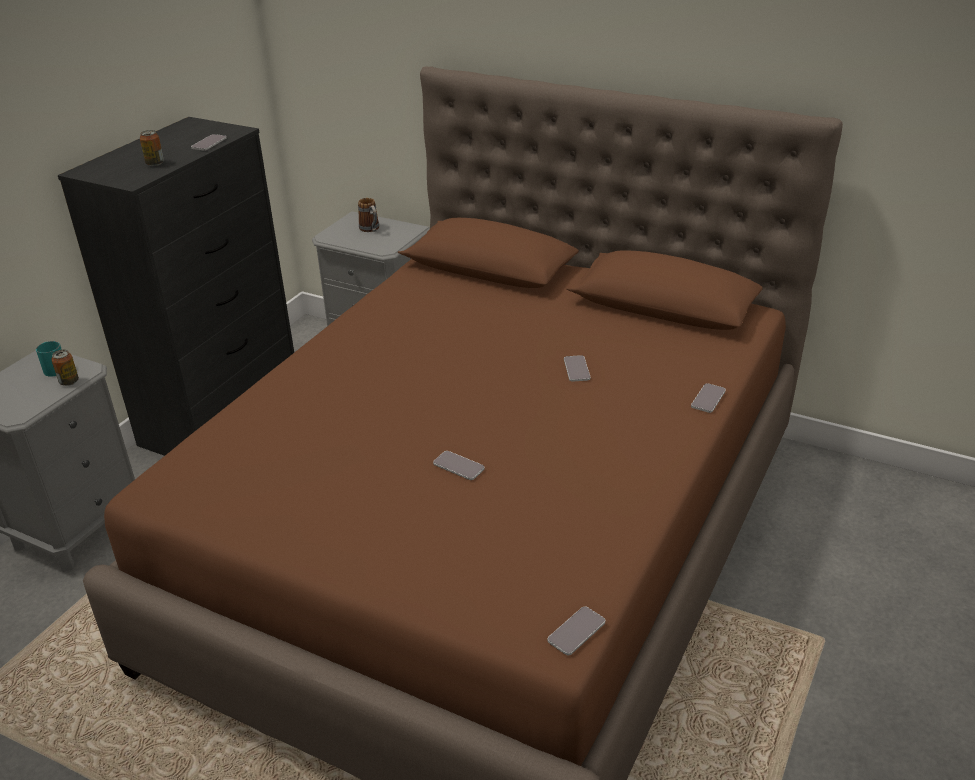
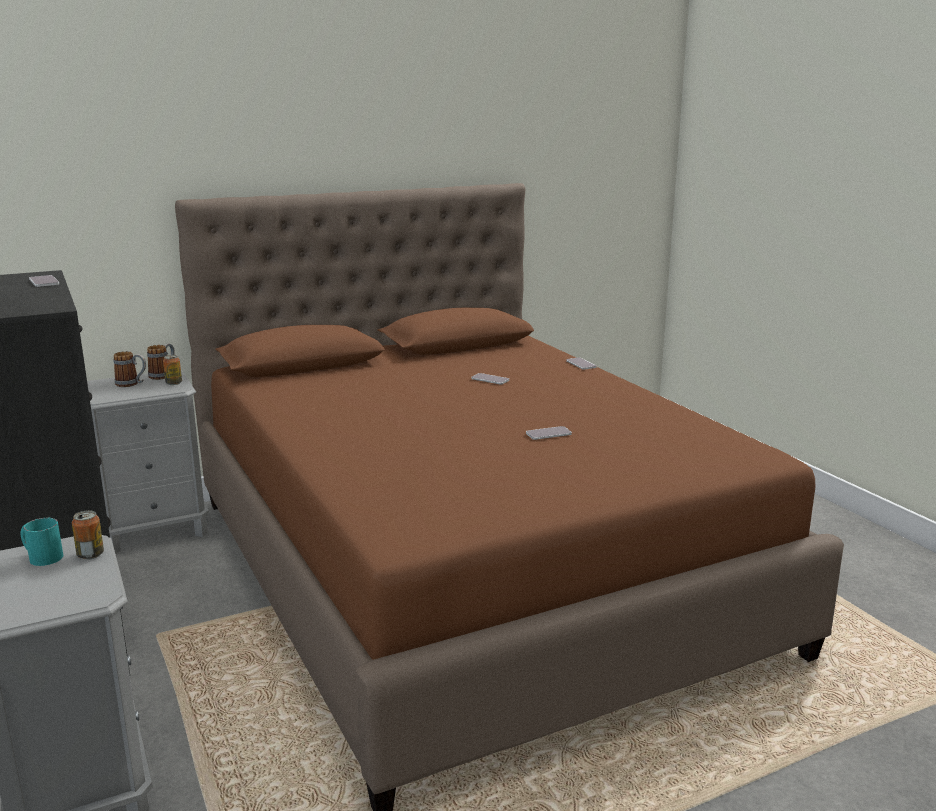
camera: 55 degrees left, 15 degrees down
(155, 163) = (31, 298): can -> can (174, 383)
(405, 229) = (163, 375): none -> mug
(576, 631) = (765, 449): phone -> none

